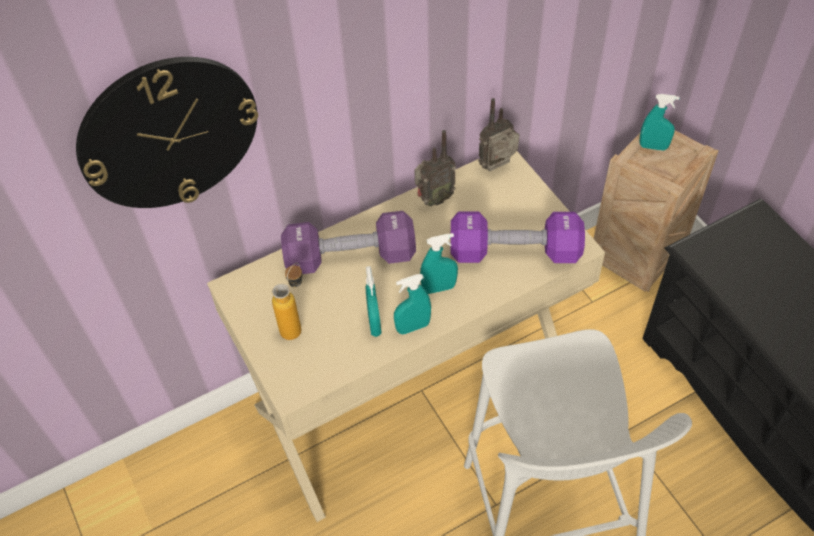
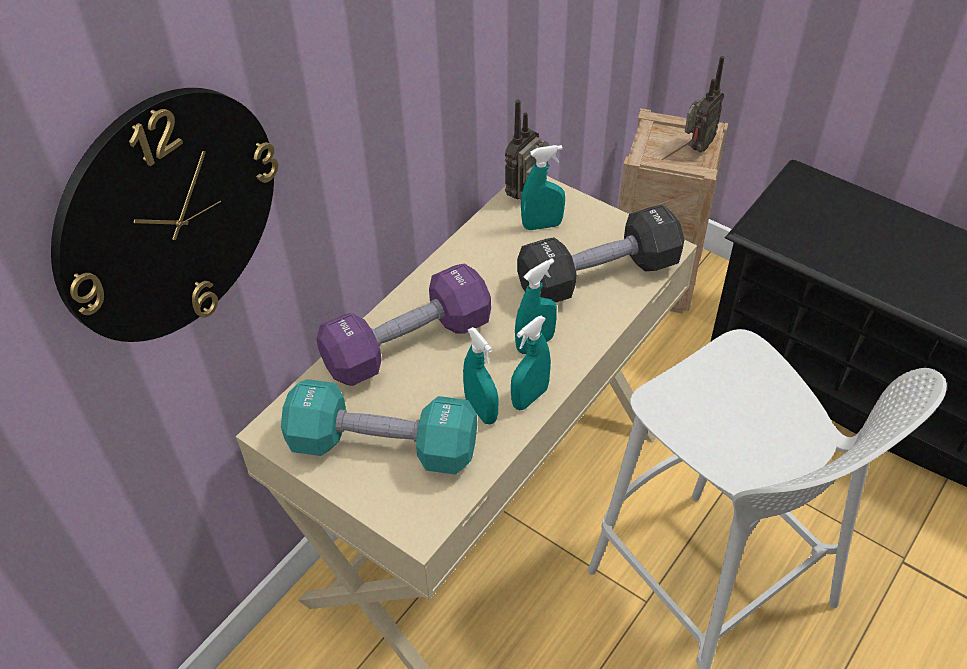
camera: 25 degrees left, 5 degrees down
(296, 325) = (383, 446): bottle -> turquoise dumbbell
(433, 199) = (472, 250): radio -> radio (696, 147)
(514, 251) = (598, 276): purple dumbbell -> black dumbbell
(653, 146) = (660, 138): turquoise spray bottle -> turquoise spray bottle (542, 225)

